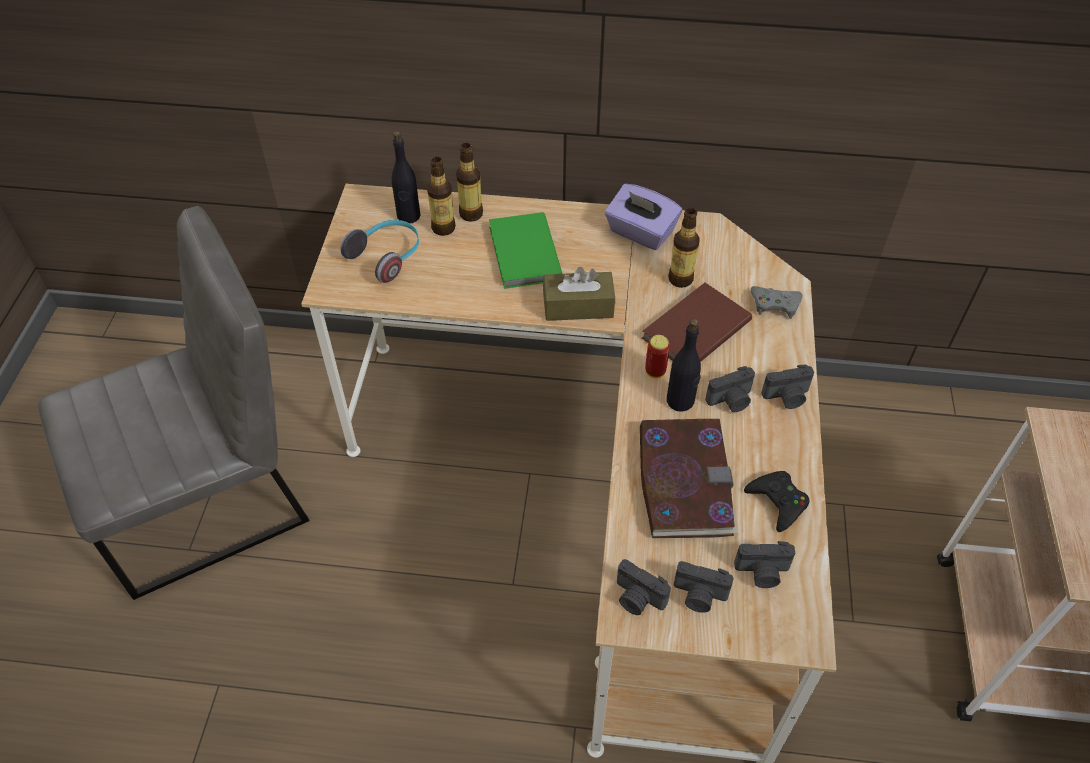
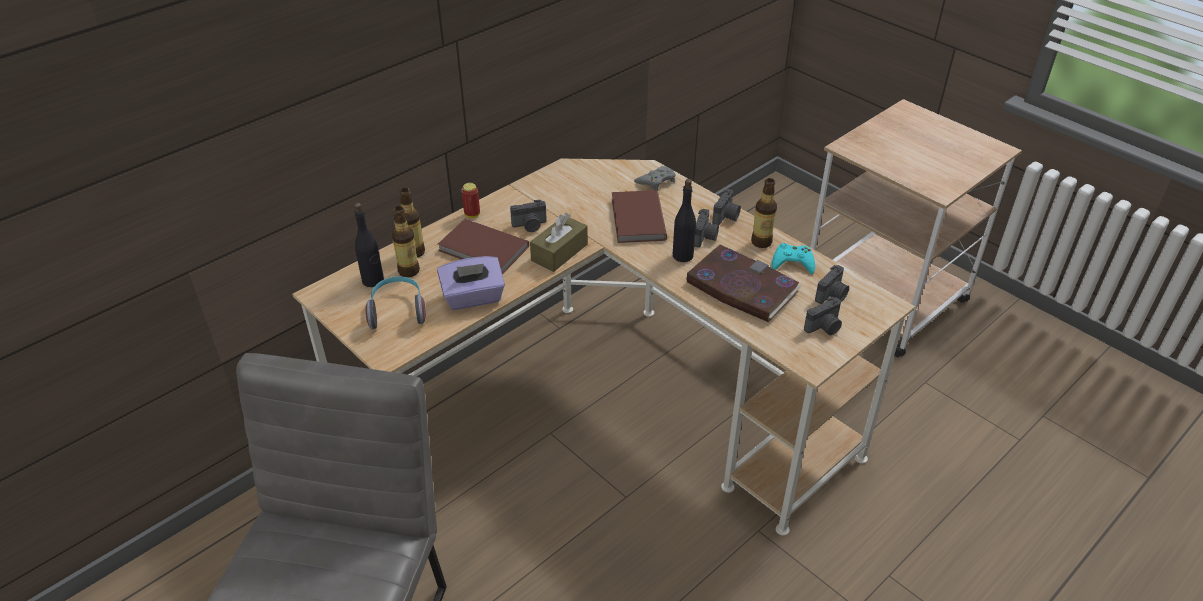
camera: 50 degrees left, 10 degrees down
(522, 254) = (483, 250): green book -> brown book
(637, 598) = (803, 352): camera -> camera (530, 226)
(640, 233) = (534, 195): purple tissue box -> purple tissue box (473, 298)
(655, 371) = (649, 252): can -> can (472, 214)
(680, 279) = (592, 202): bottle -> bottle (761, 242)
(777, 502) = (793, 262): black game controller -> turquoise game controller

